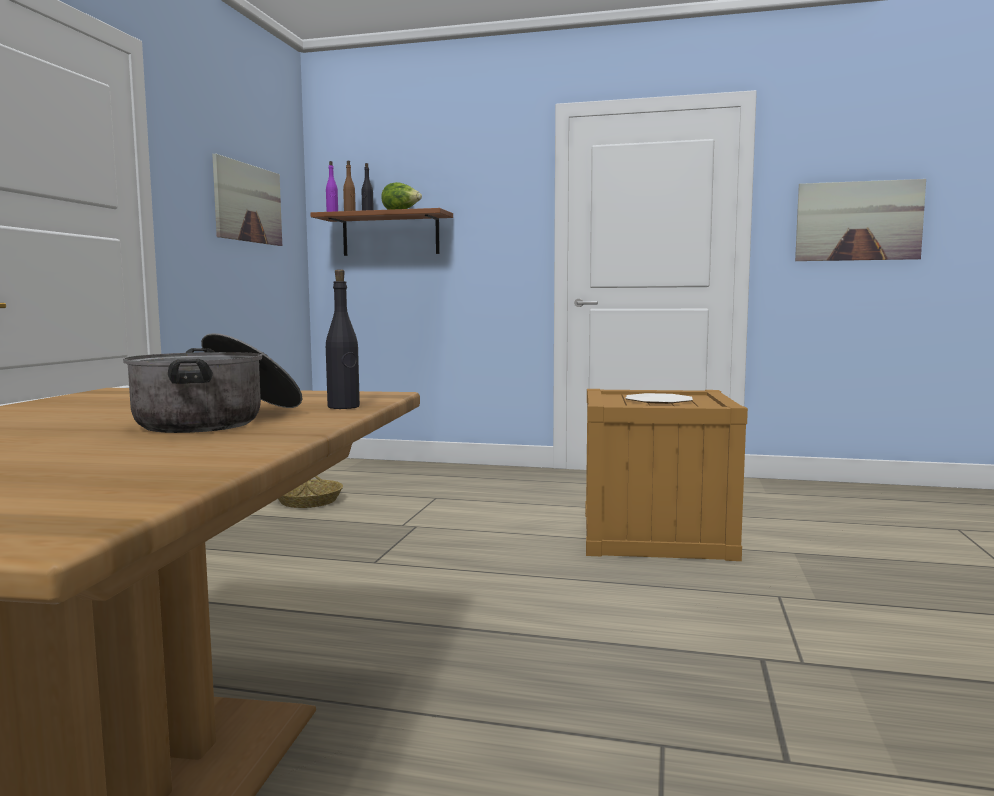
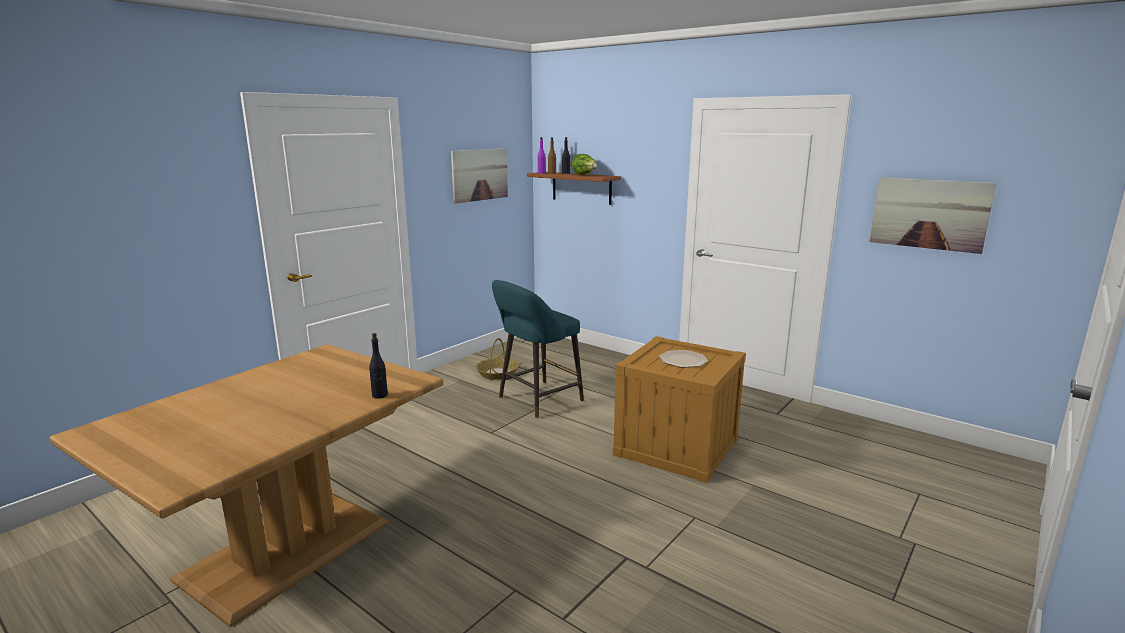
camera: 25 degrees right, 10 degrees up
(220, 420) = (316, 402): cooking pot -> none
(404, 519) = (537, 400): none -> turquoise stool

